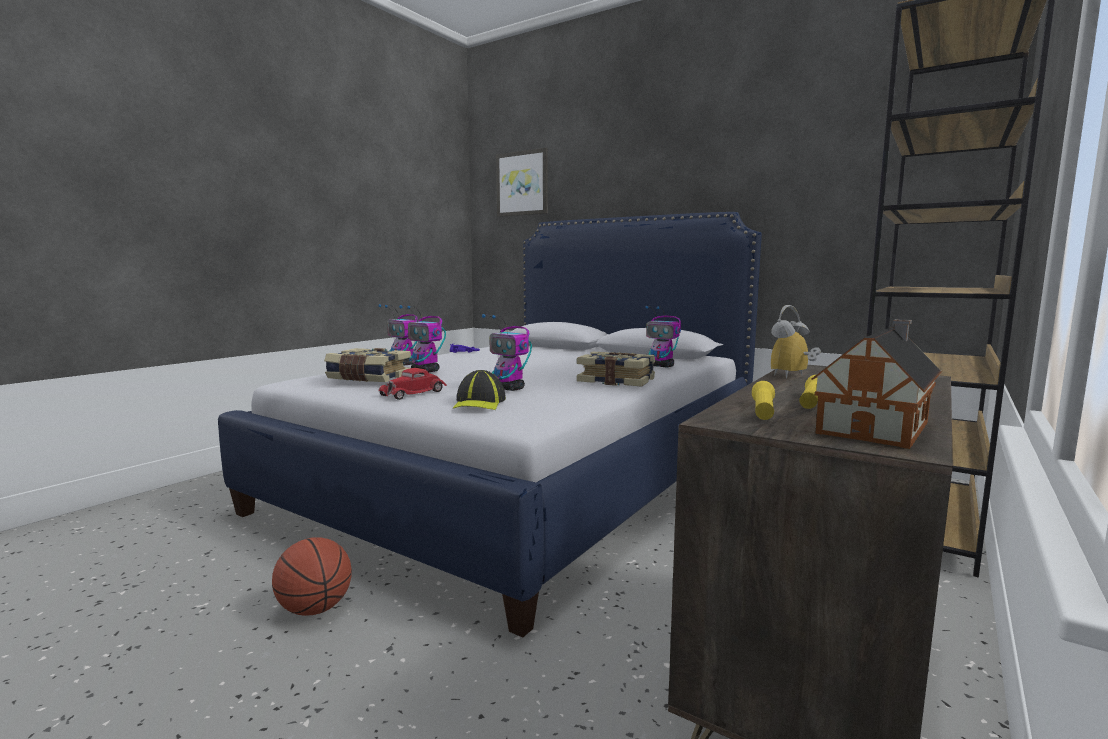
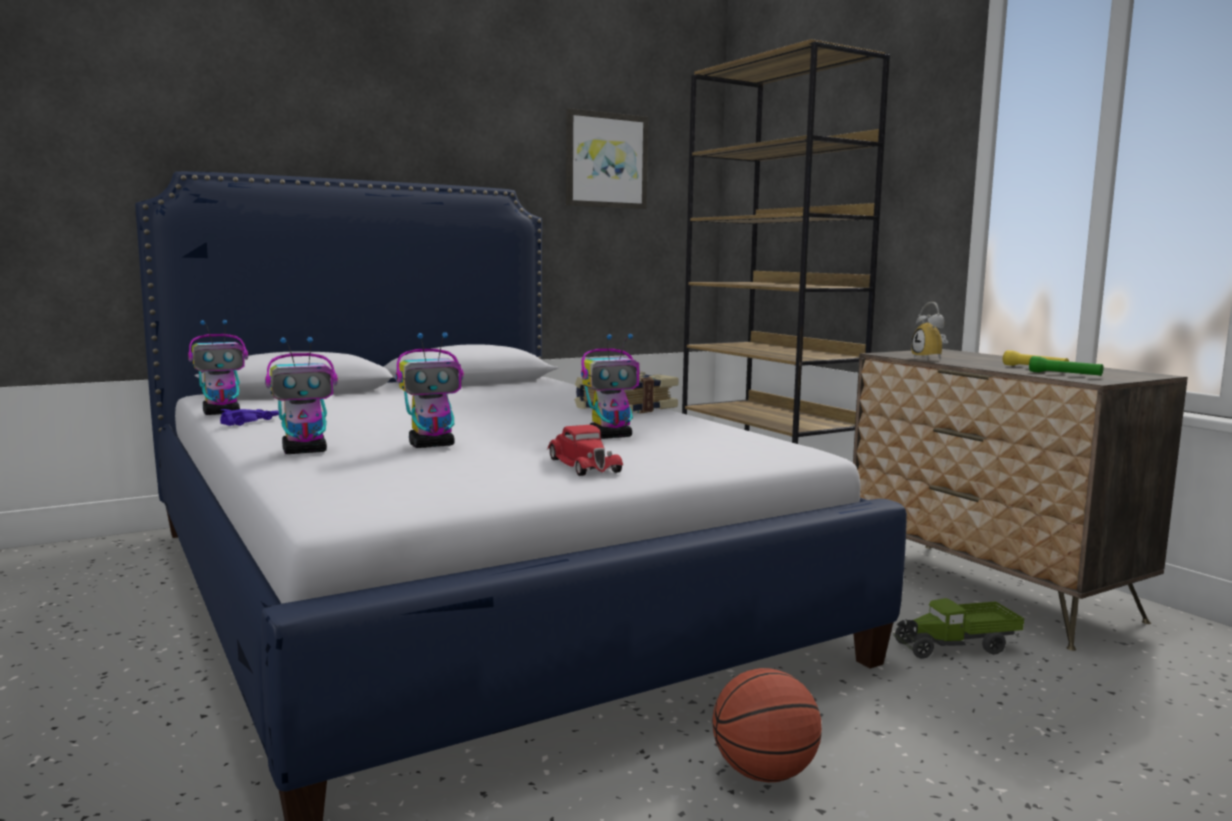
camera: 65 degrees left, 0 degrees up
(368, 378) = (443, 468): book -> none
(479, 403) = (689, 450): cap -> none
(522, 183) = (97, 87): picture -> picture (606, 160)
(601, 679) = (957, 647): none -> toy truck
(661, 366) = (559, 390): toy robot -> toy robot (222, 413)
(763, 411) = (1065, 374): yellow flashlight -> green flashlight
(876, 426) = (1105, 371): toy house -> none

